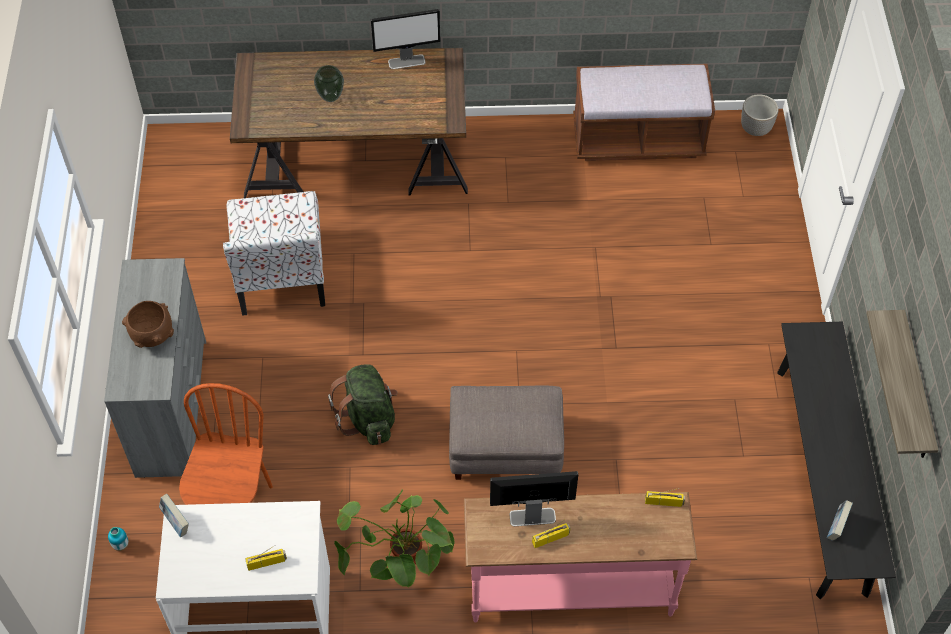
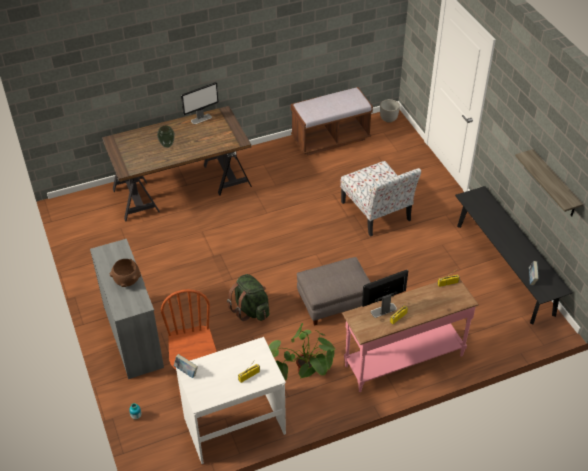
camera: 20 degrees left, 10 degrees down
(280, 274) = (165, 252): chair -> chair (376, 212)

